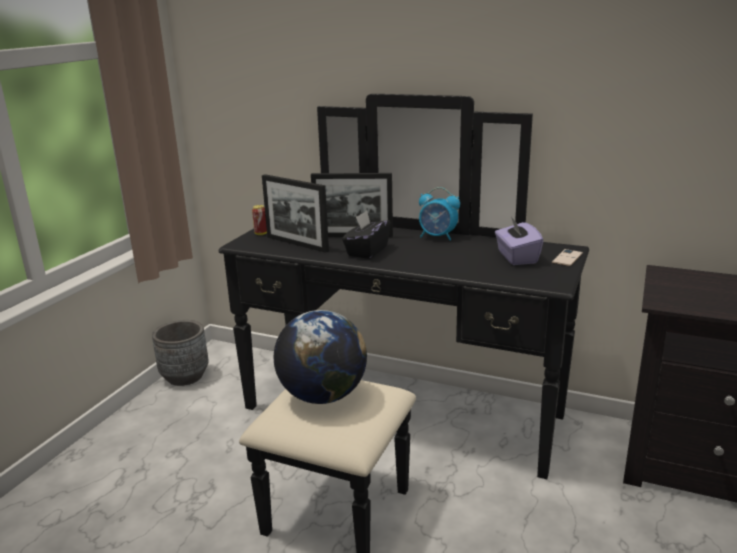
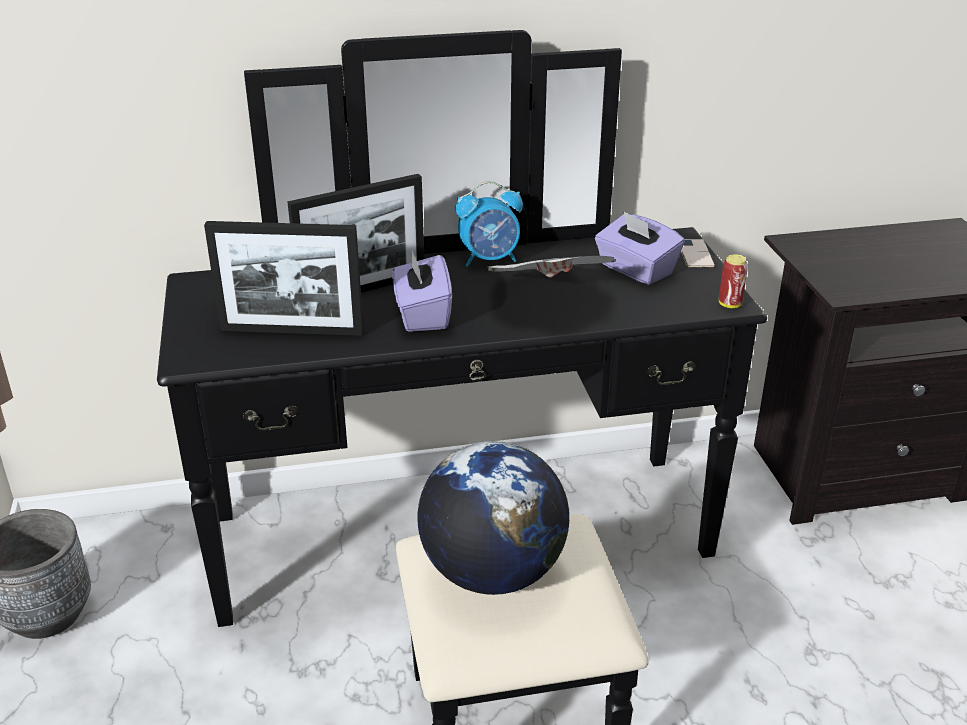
camera: 35 degrees left, 10 degrees up
(261, 234) = (198, 326): can -> can (729, 304)
(367, 251) = (422, 314): black tissue box -> purple tissue box
(445, 258) = (548, 296): none -> newspaper

